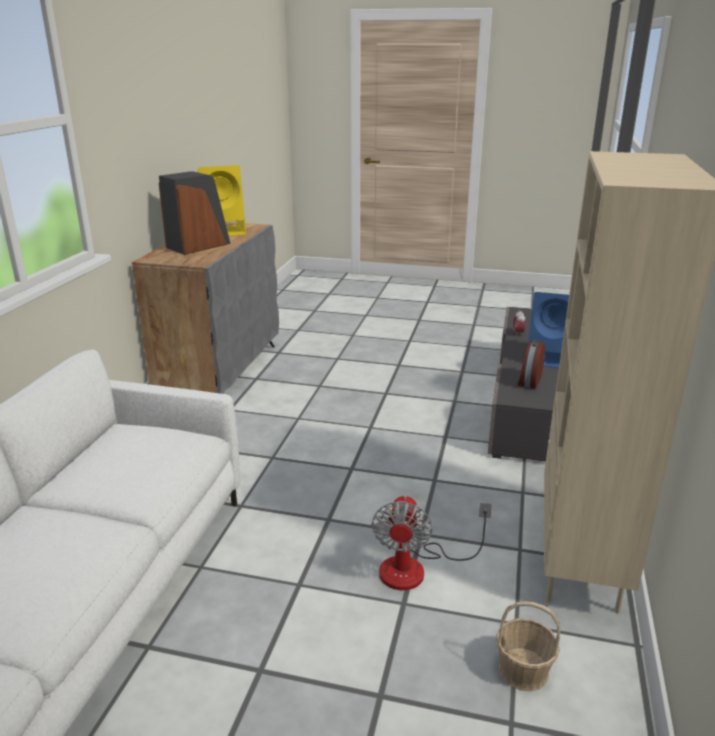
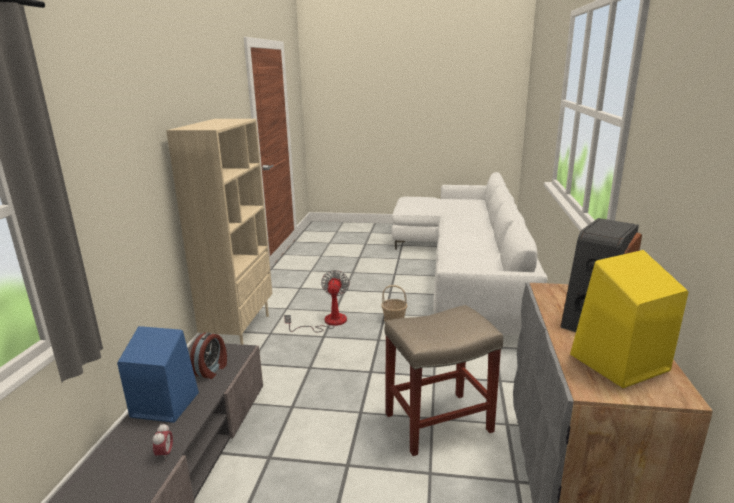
camera: 175 degrees right, 5 degrees down
(293, 415) = (439, 422): none -> beige stool
(523, 670) = (290, 298): basket -> basket (394, 319)

